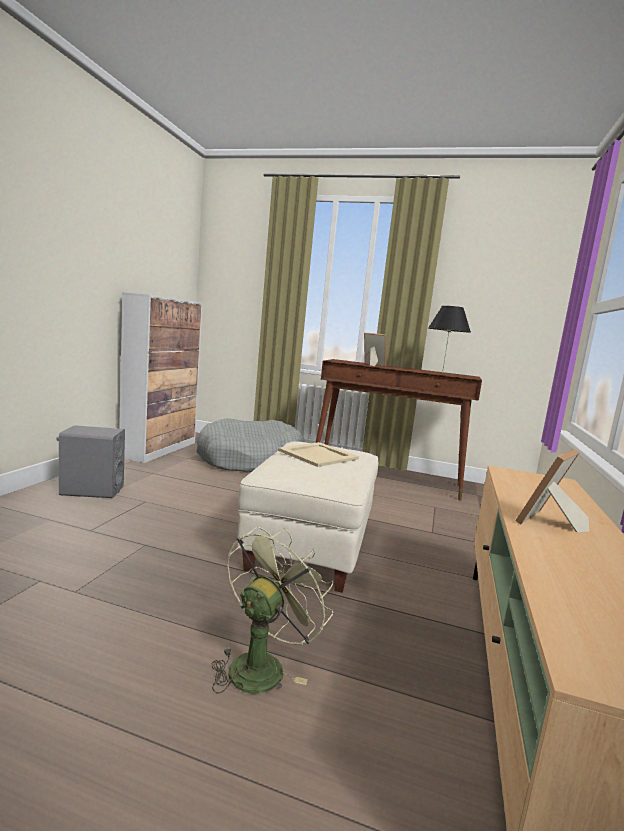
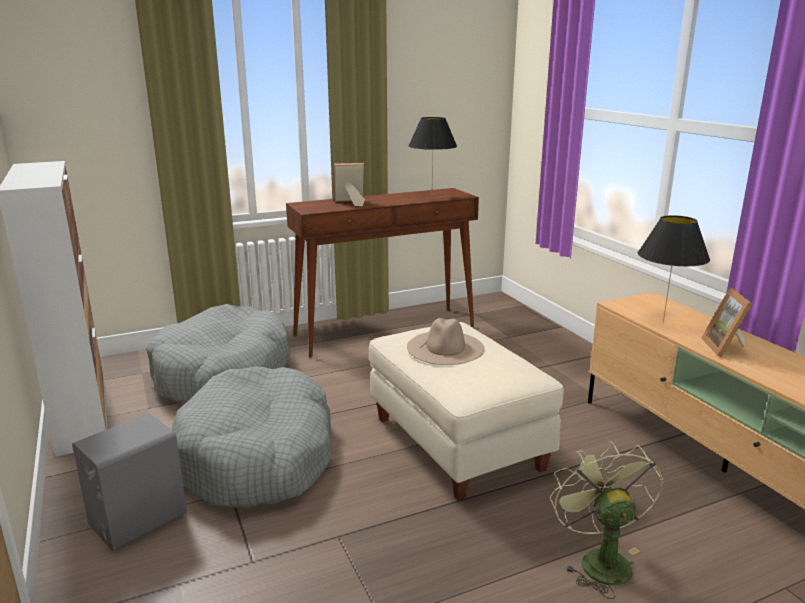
camera: 40 degrees left, 10 degrees up
(190, 495) = (258, 456): none -> grey dog bed
(319, 455) = (445, 347): beige tray -> beige hat
(525, 491) = (663, 321): none -> black table lamp

